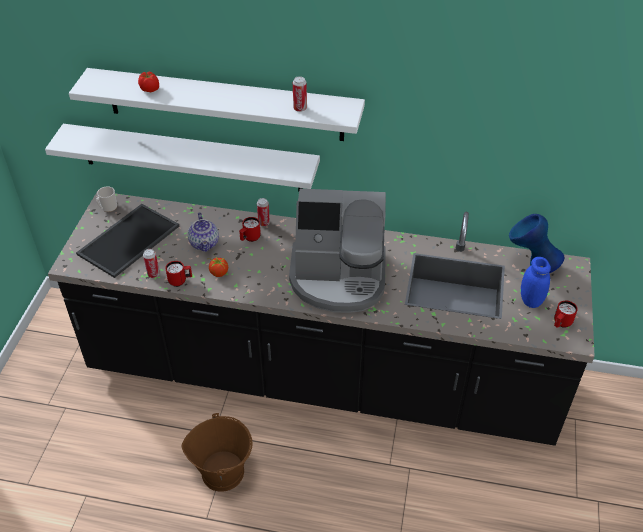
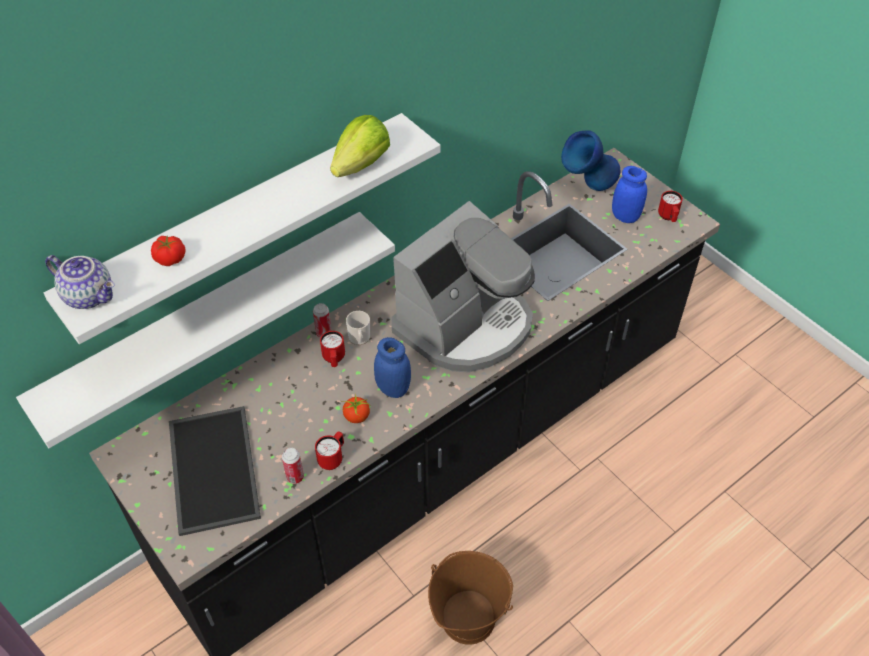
camera: 50 degrees left, 5 degrees up
(108, 208) = (133, 459): mug -> mug (359, 339)
(205, 243) = (299, 402): teapot -> teapot (90, 295)
(255, 275) = (393, 388): none -> blue jar
(300, 108) = (361, 164): can -> lettuce

